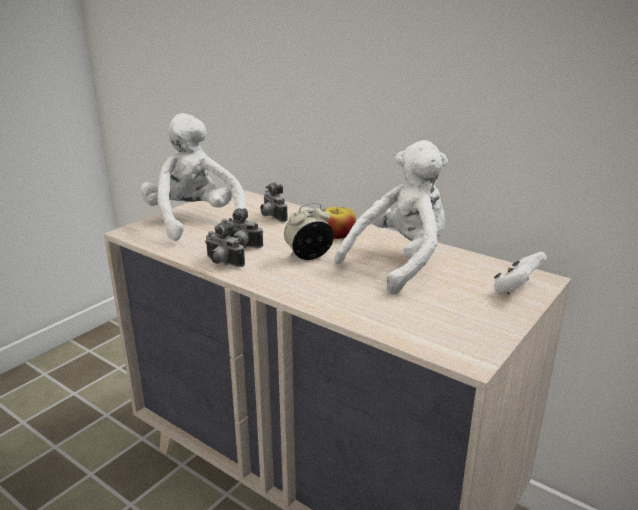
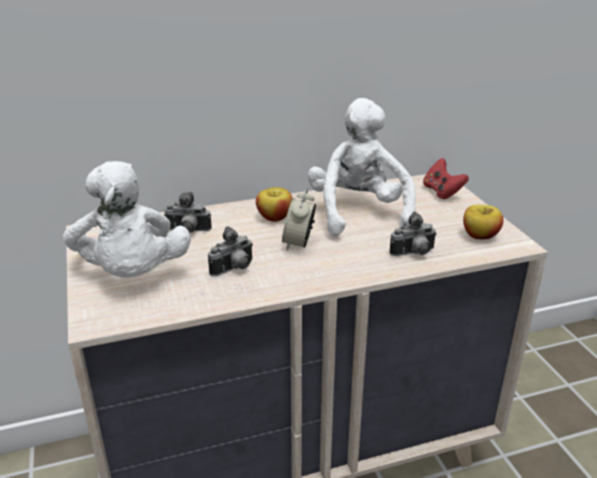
camera: 55 degrees left, 5 degrees up
(194, 222) = (132, 274): white plush toy -> white plush toy turned 120 degrees counterclockwise
(222, 263) = (257, 289): camera -> camera (414, 254)
(454, 332) = (480, 235): none -> apple
(516, 288) = (442, 192): white game controller -> red game controller

